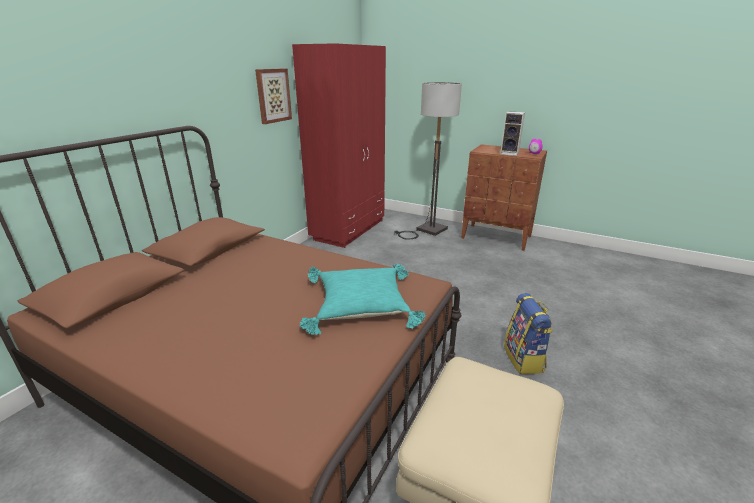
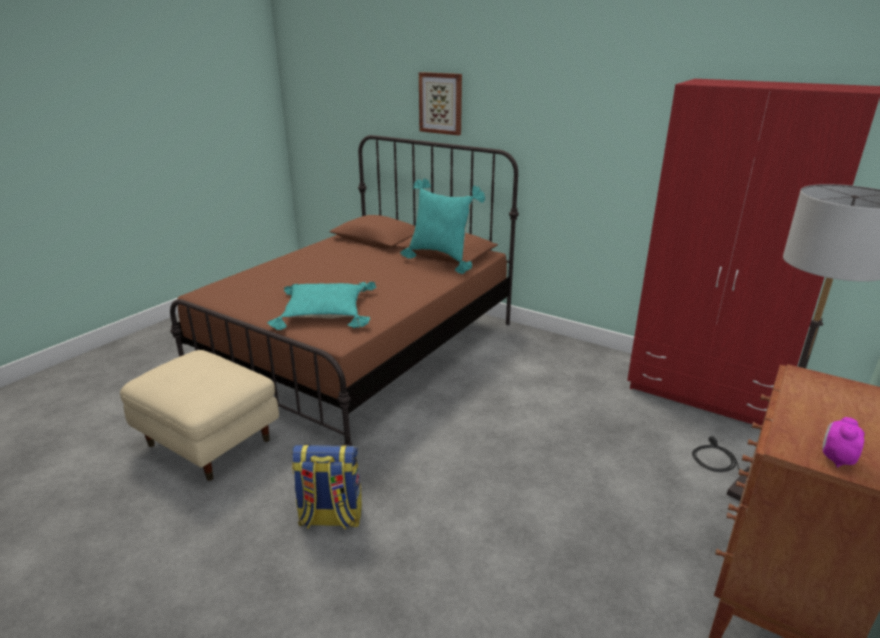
camera: 95 degrees right, 0 degrees up
(238, 249) = (441, 263): none -> turquoise pillow
(273, 95) = (638, 144): picture -> picture (441, 103)
(510, 153) = (806, 417): speaker -> none

